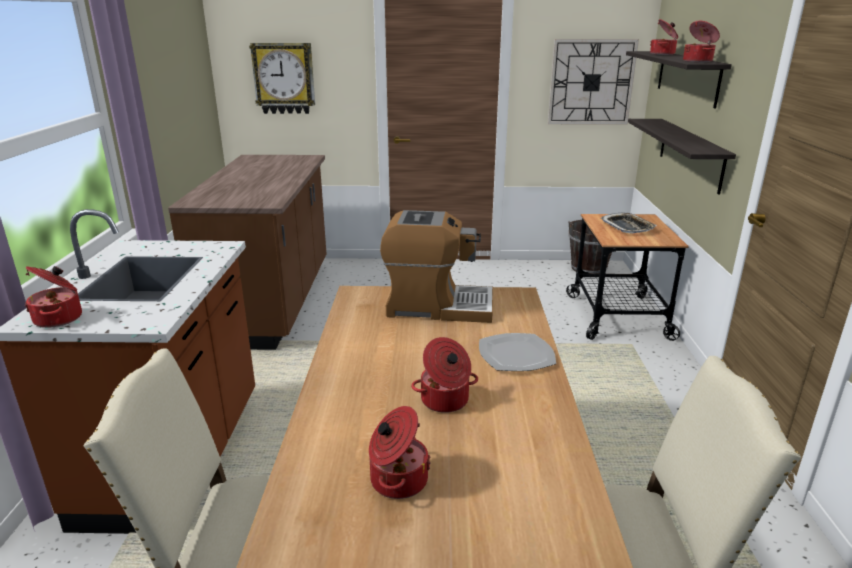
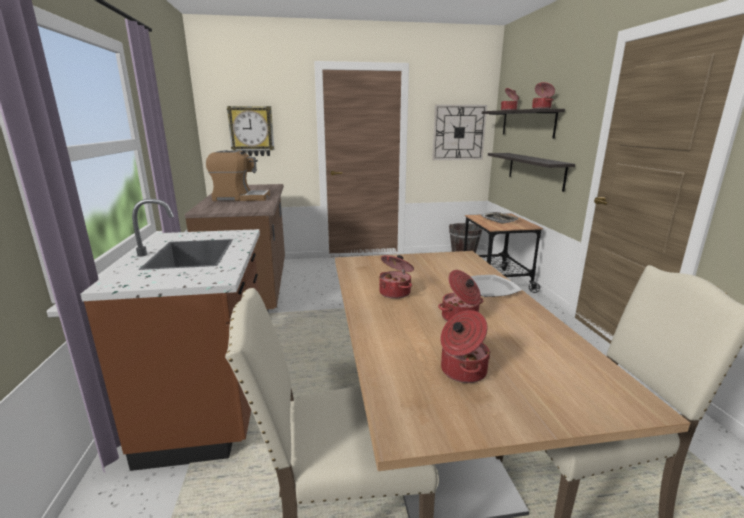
camera: 10 degrees left, 5 degrees down
(60, 318) = (137, 281): cooking pot -> cooking pot (395, 292)
(438, 306) = (414, 264): coffee machine -> coffee machine (240, 198)

